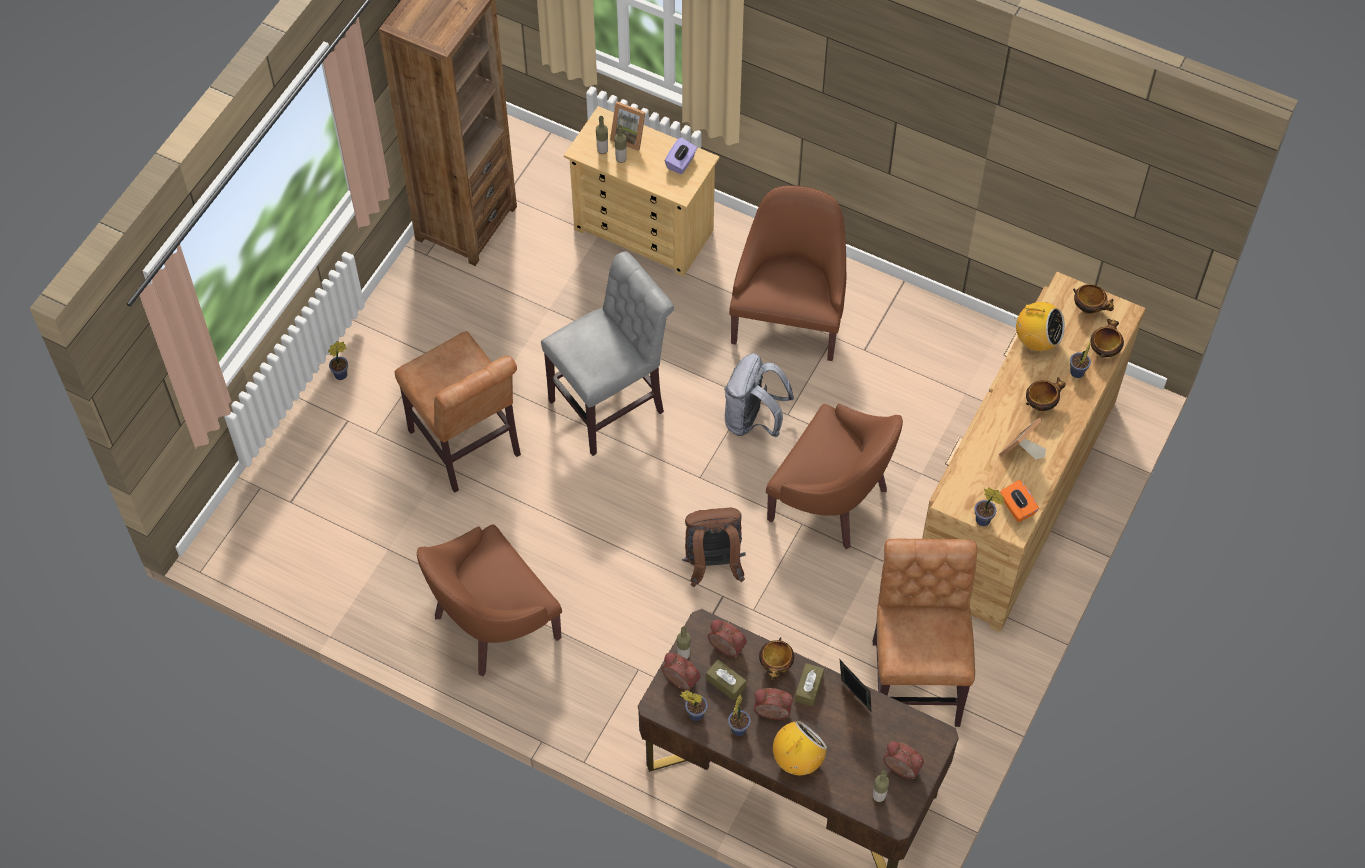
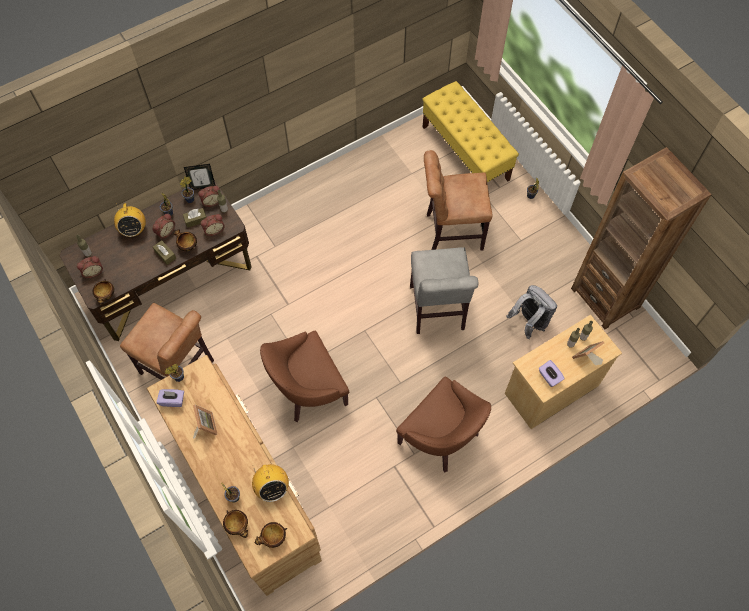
camera: 120 degrees right, 5 degrees up
(306, 493) = (465, 153): none -> yellow bench
(491, 623) = (342, 197): brown armchair -> none
(713, 565) = (308, 308): brown backpack -> none
(753, 420) = (383, 377): grey backpack -> grey backpack (529, 322)
(853, 698) = (144, 271): picture frame -> picture frame (203, 186)
(1017, 508) = (172, 400): orange tissue box -> purple tissue box
(1036, 341) = (272, 487): radio -> radio turned 75 degrees counterclockwise
(1041, 404) = (227, 460): bowl -> bowl (106, 296)

